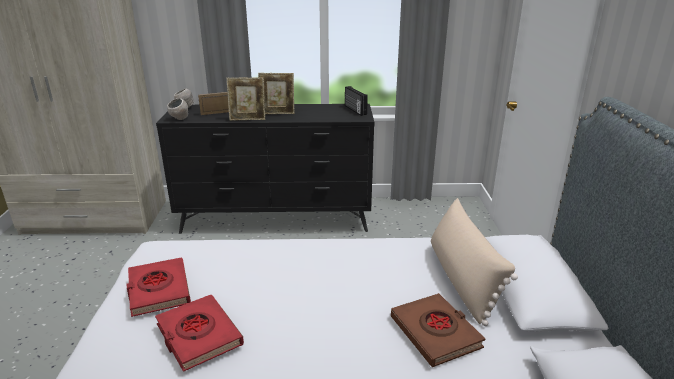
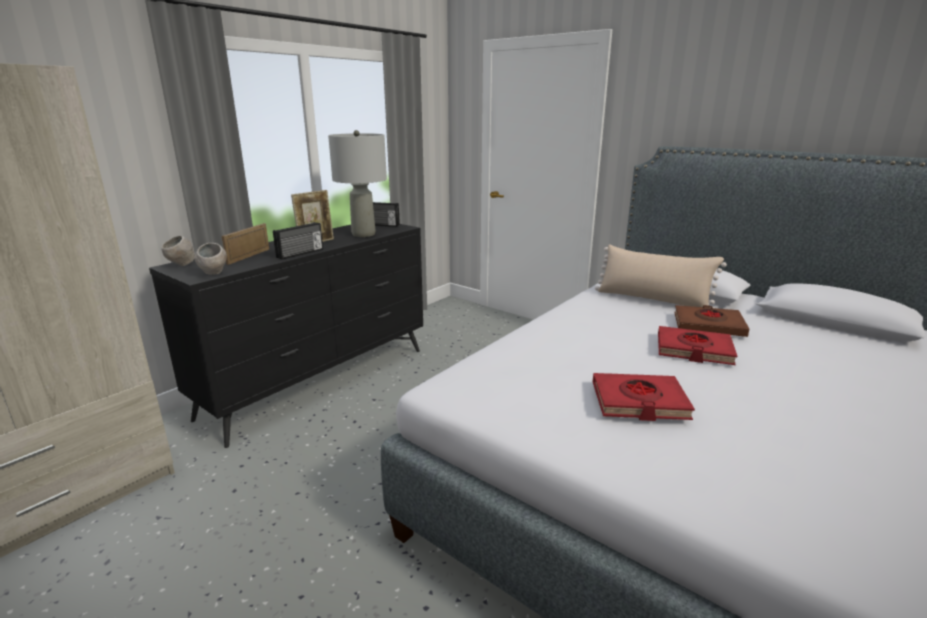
camera: 50 degrees left, 5 degrees down
(158, 290) = (536, 403): red book -> red book (693, 350)
(248, 119) = (301, 253): picture frame -> radio
(321, 115) = (364, 234): none -> grey table lamp

